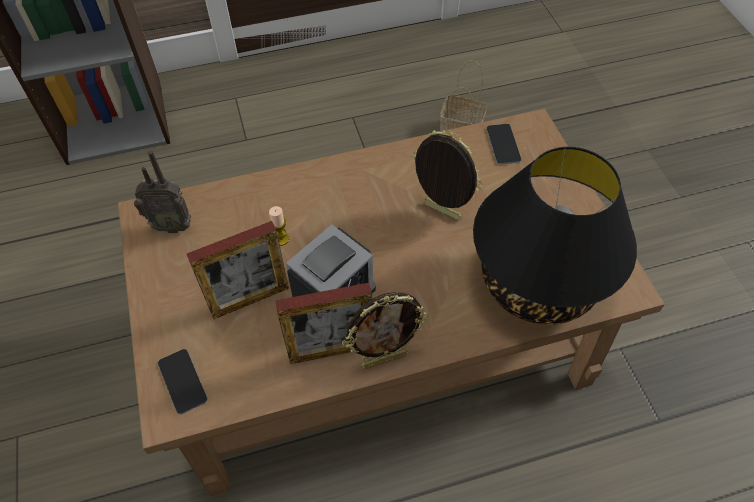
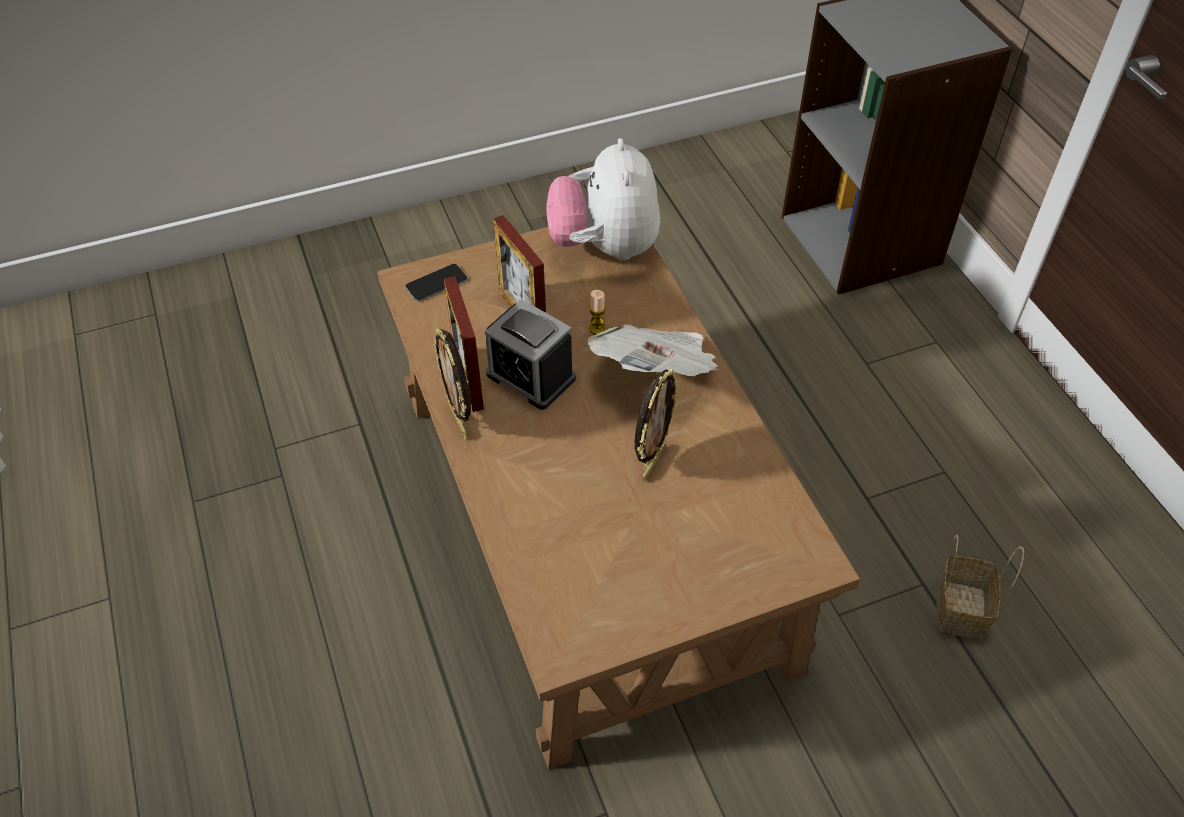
camera: 85 degrees right, 5 degrees down
(171, 225) = (605, 246): radio -> plush toy
(342, 200) = (656, 372): none -> newspaper
(503, 144) = (776, 526): phone -> none
(538, 283) = (560, 557): black table lamp -> none

